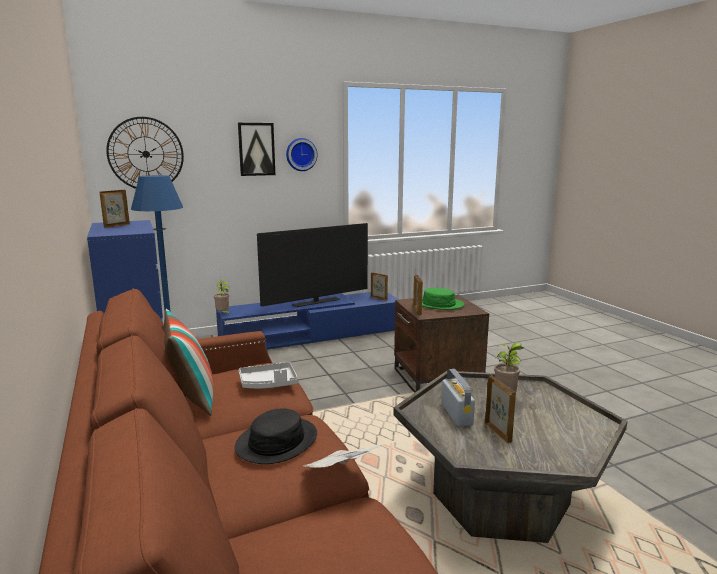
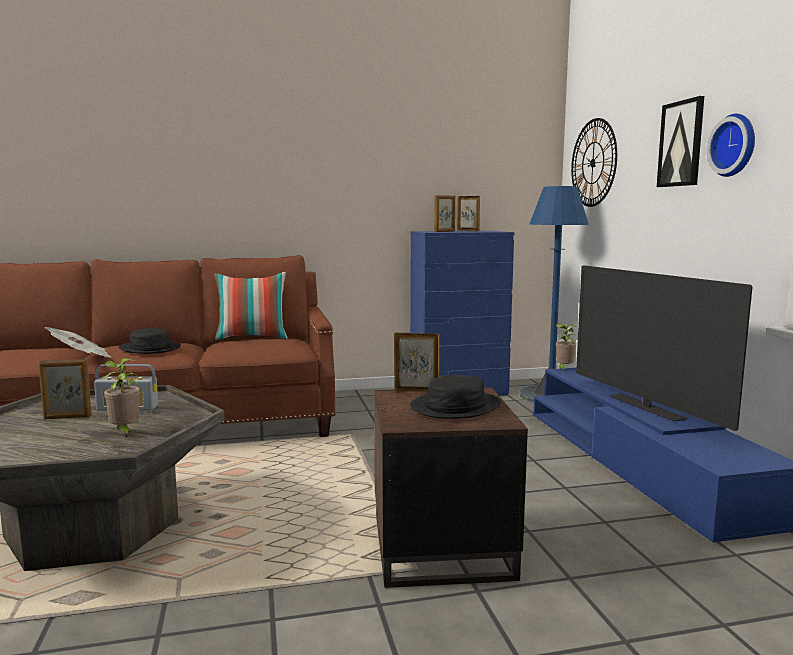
camera: 100 degrees right, 5 degrees down
(269, 384) = (248, 347): grey tray -> none
(379, 298) = (719, 455): picture frame -> picture frame (444, 231)
(438, 304) = (456, 407): green hat -> black hat

